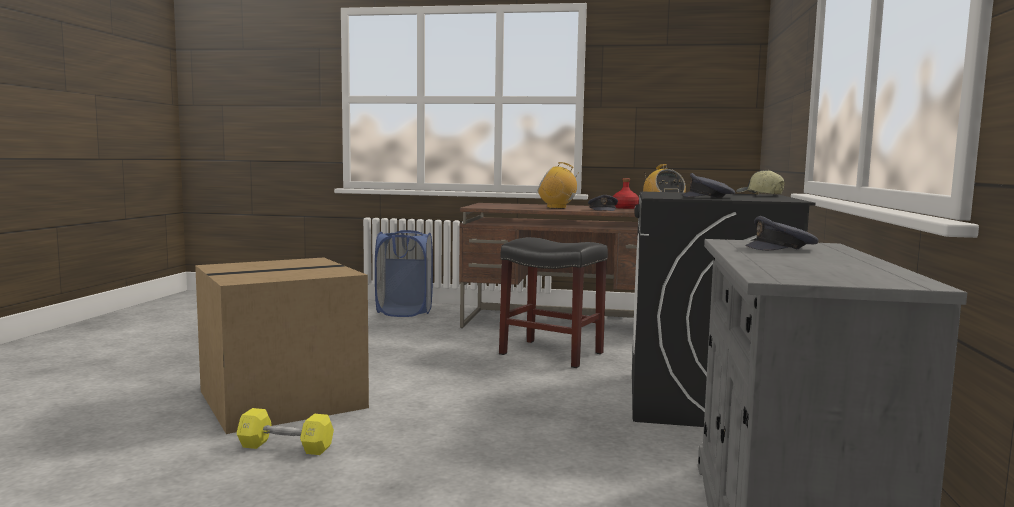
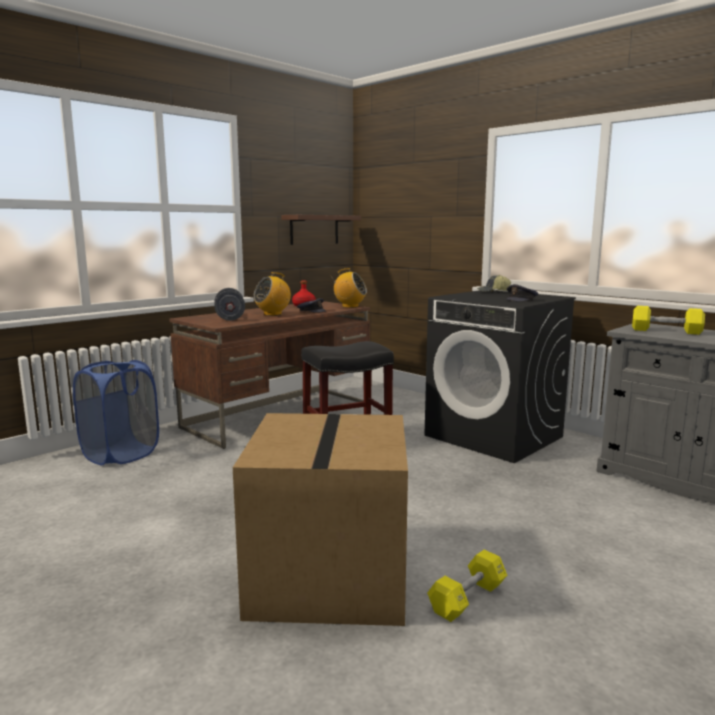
camera: 55 degrees left, 5 degrees up
(510, 206) = (230, 318): none -> grey dumbbell
(690, 123) = (314, 229): none -> brown shelf
(782, 248) = (666, 331): grey cap -> yellow dumbbell

